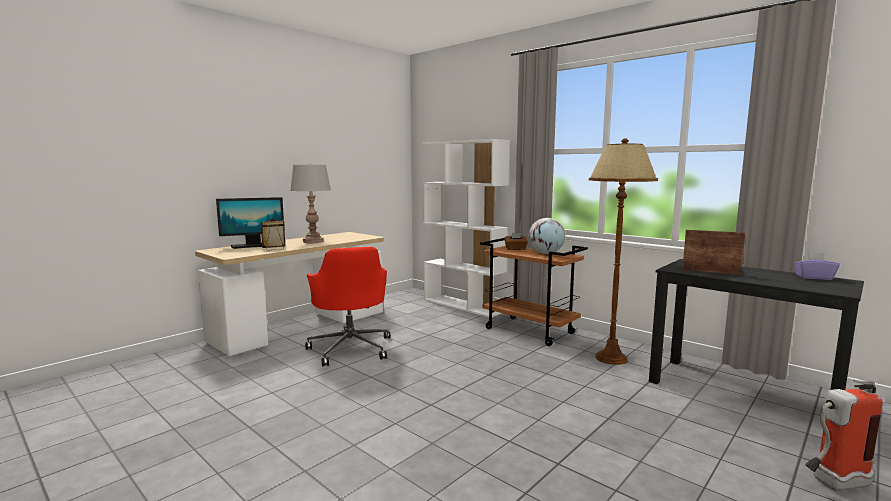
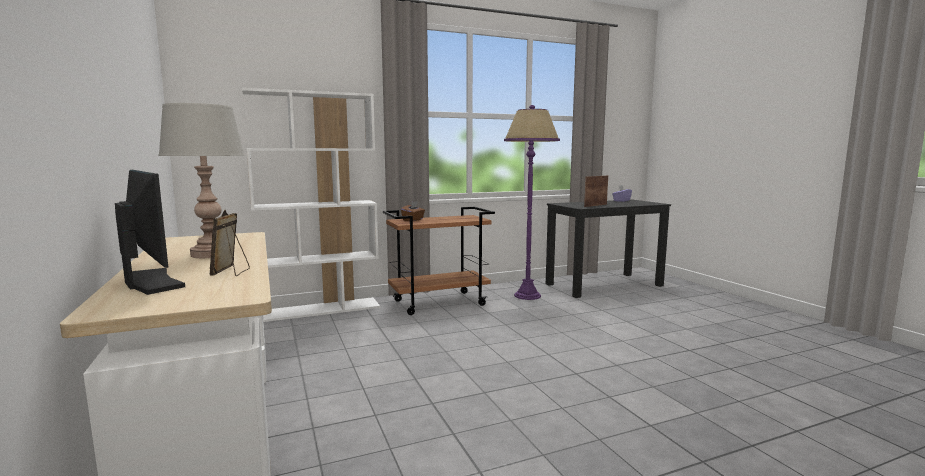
camera: 65 degrees left, 0 degrees up
(253, 246) = (151, 282): monitor -> monitor turned 45 degrees counterclockwise
(351, 348) = (375, 392): red office chair -> none
(546, 253) = (449, 218): globe -> none
(611, 358) = (527, 296): brown floor lamp -> purple floor lamp
(833, 484) = (710, 300): fire extinguisher -> none

